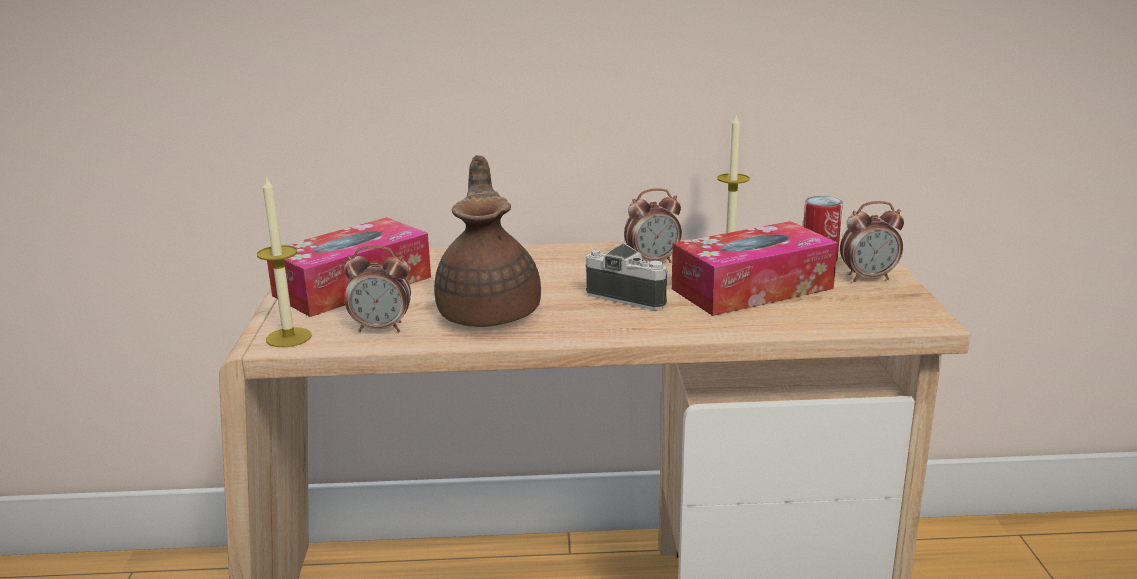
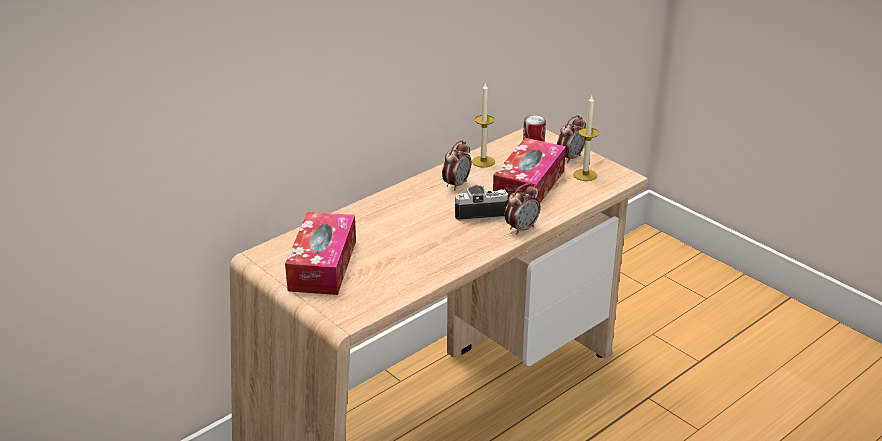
camera: 40 degrees left, 10 degrees up
(288, 337) = (351, 311): candle -> candle (585, 175)
(381, 328) = (390, 285): alarm clock -> alarm clock (521, 228)
(490, 312) = (428, 251): brown teapot -> none

